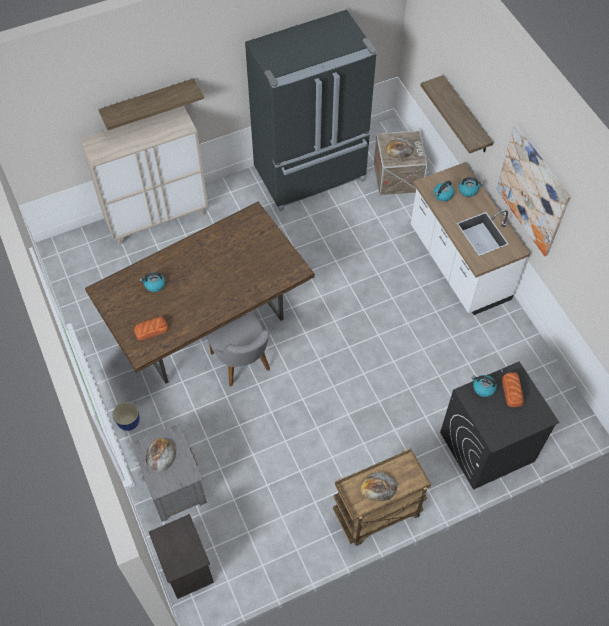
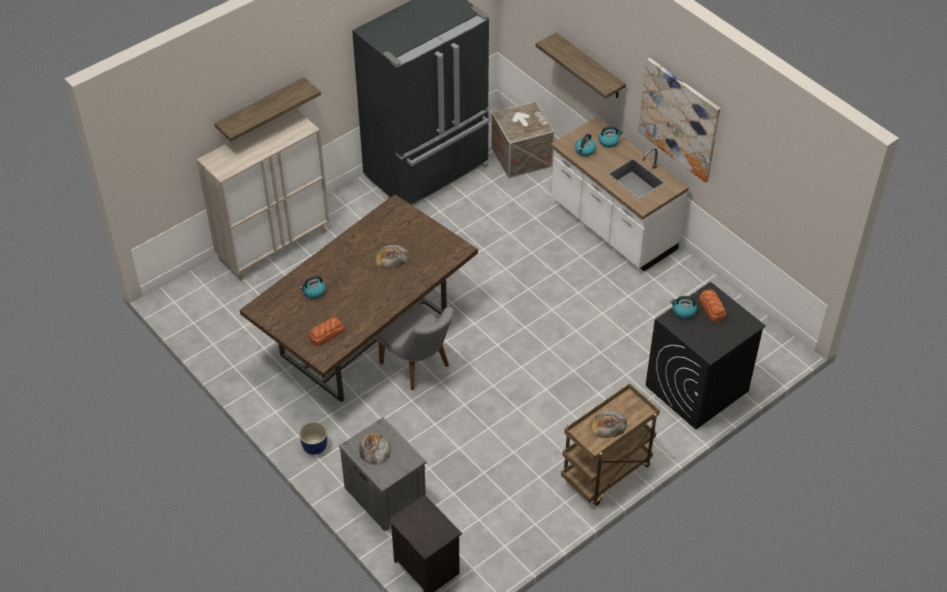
camera: 15 degrees left, 10 degrees down
(399, 149) = (521, 122): bread -> bread (391, 257)

